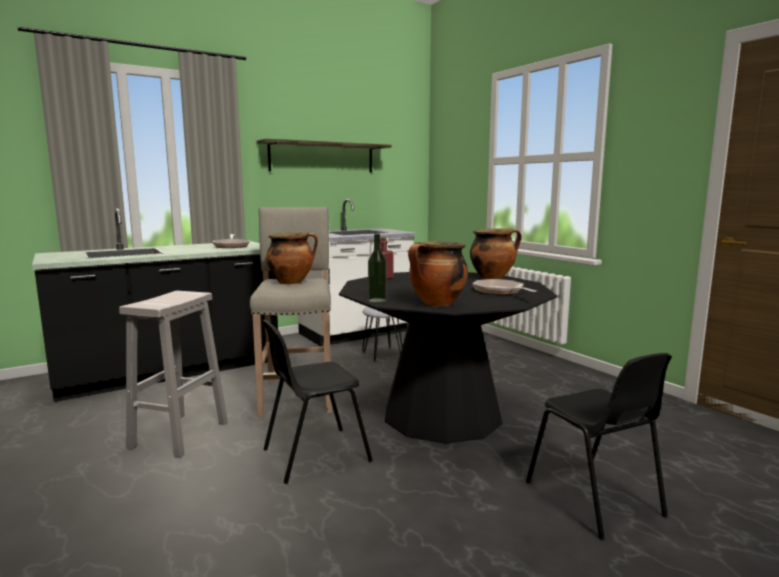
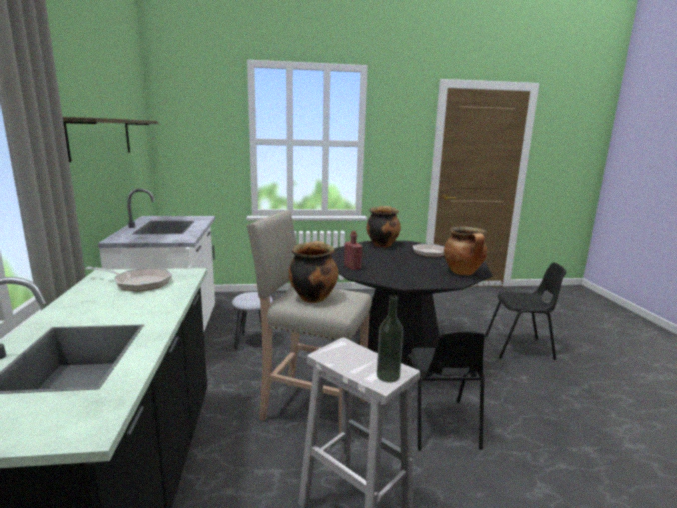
camera: 65 degrees left, 5 degrees up
(377, 300) = (441, 283): bottle -> bottle (388, 376)

